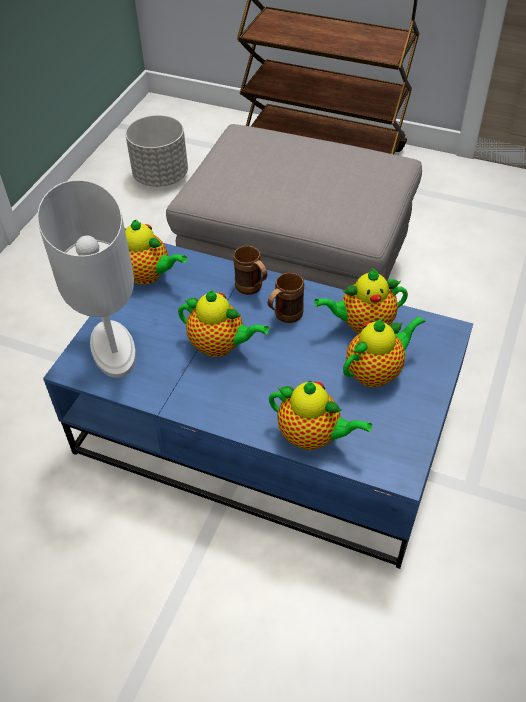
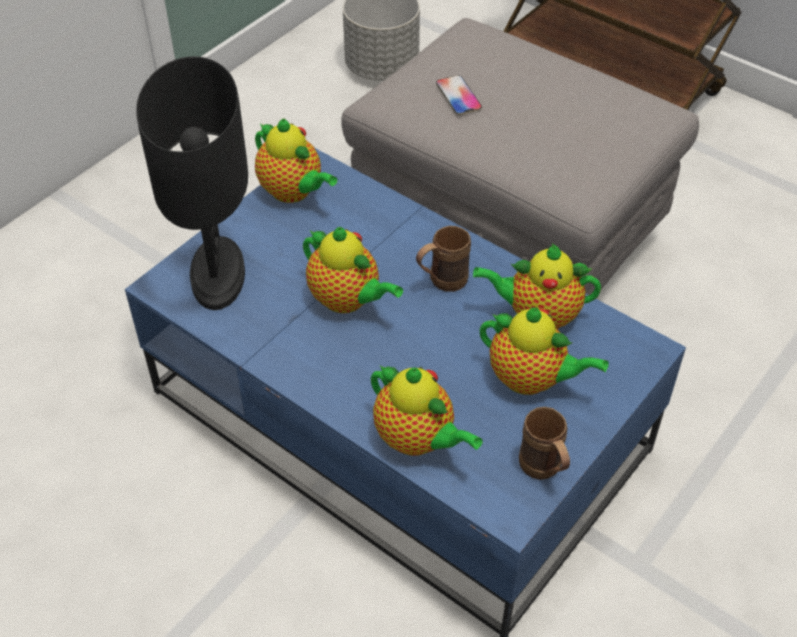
camera: 15 degrees right, 0 degrees up
(112, 350) = (216, 274): white table lamp -> black table lamp
(250, 179) = (458, 96): none -> phone
(252, 289) = (415, 238): brown mug -> brown mug (544, 471)
(376, 372) = (531, 379): teapot -> teapot turned 45 degrees clockwise

